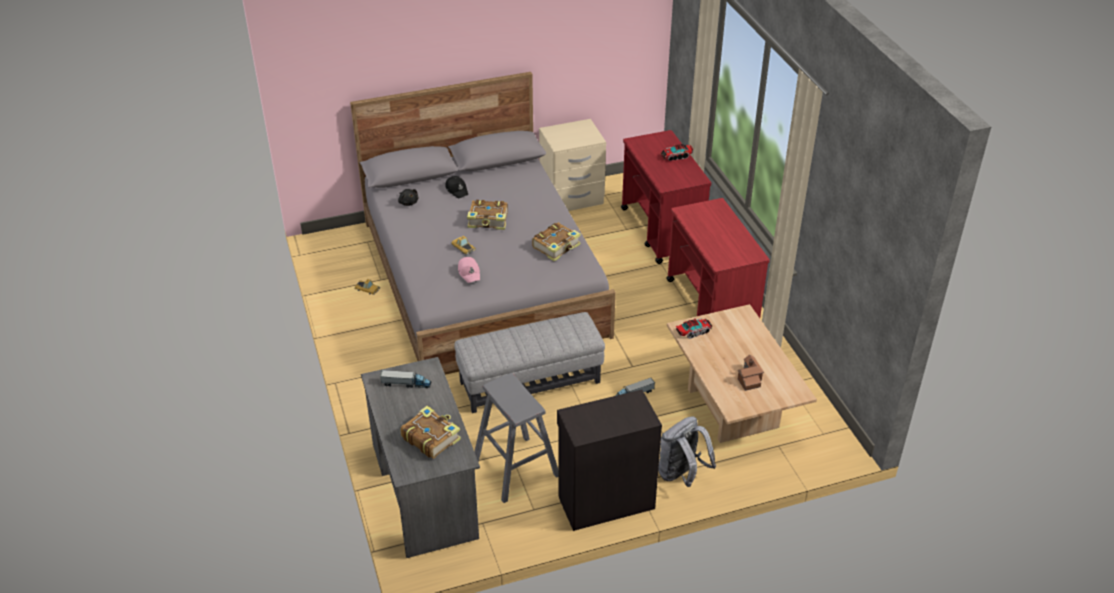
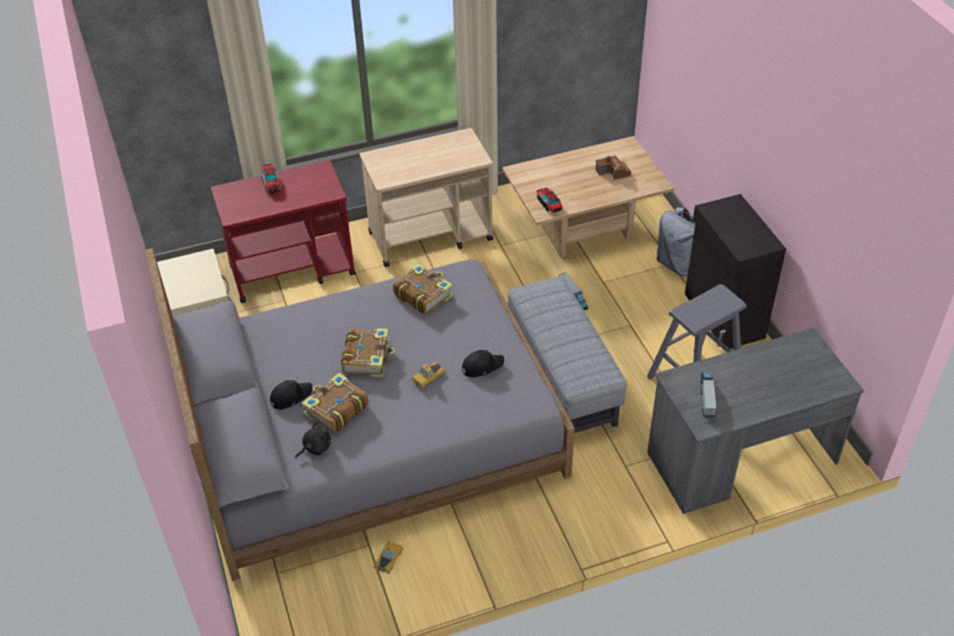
camera: 90 degrees left, 5 degrees up
(431, 438) = (785, 368): book -> book (335, 410)
(469, 272) = (482, 366): pink cap -> black cap
(712, 306) = (431, 236): red cart -> beige cart

